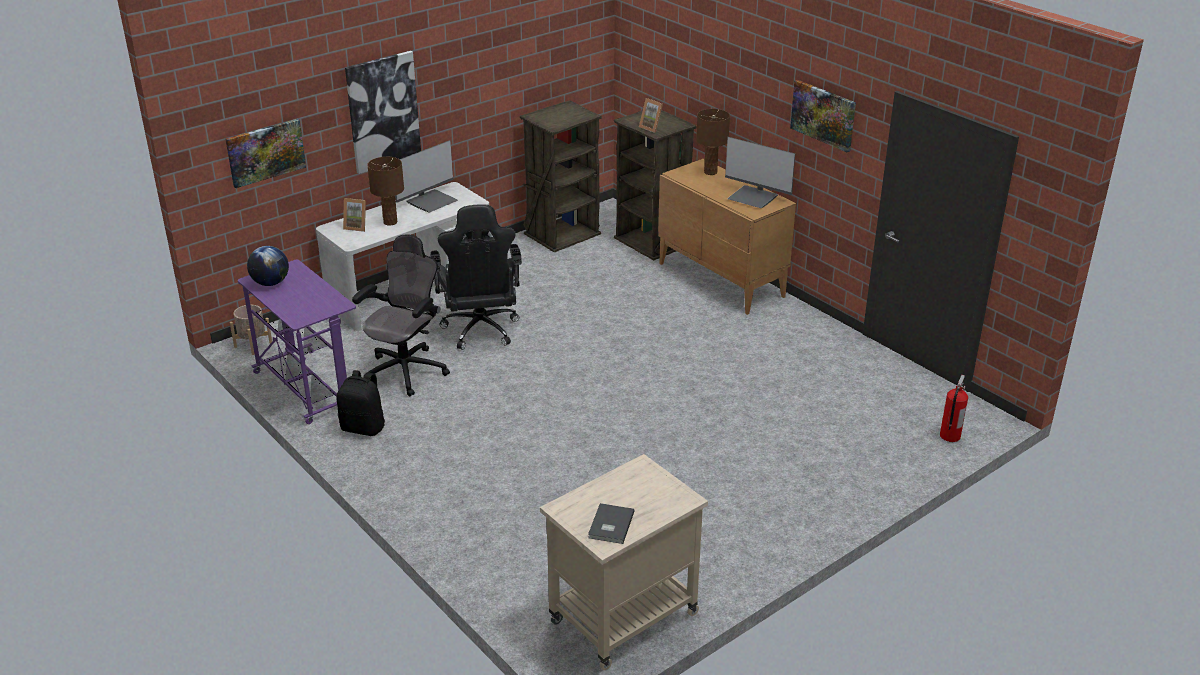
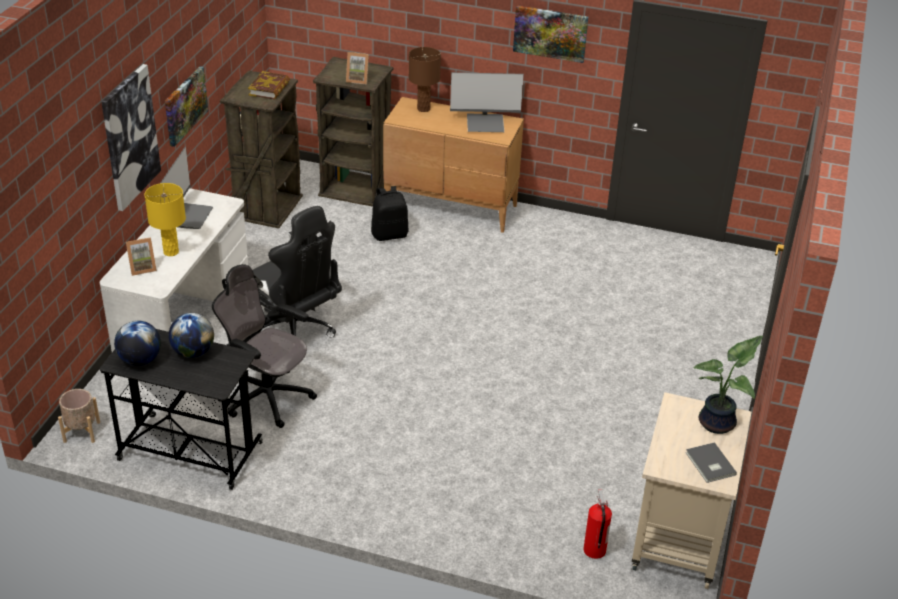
camera: 35 degrees left, 5 degrees up
(265, 152) = (54, 220): picture -> picture (185, 105)
(309, 386) = (190, 452): purple desk -> black desk
(312, 290) = (193, 352): none -> globe
(364, 427) = (289, 470): black backpack -> black backpack (390, 234)
(390, 222) = (171, 252): brown table lamp -> yellow table lamp
(406, 371) = (267, 398): office chair -> office chair turned 45 degrees counterclockwise
(569, 117) = (269, 89): none -> book
(662, 498) = (719, 423): none -> potted plant
(949, 436) = (745, 284): fire extinguisher -> fire extinguisher (594, 550)

